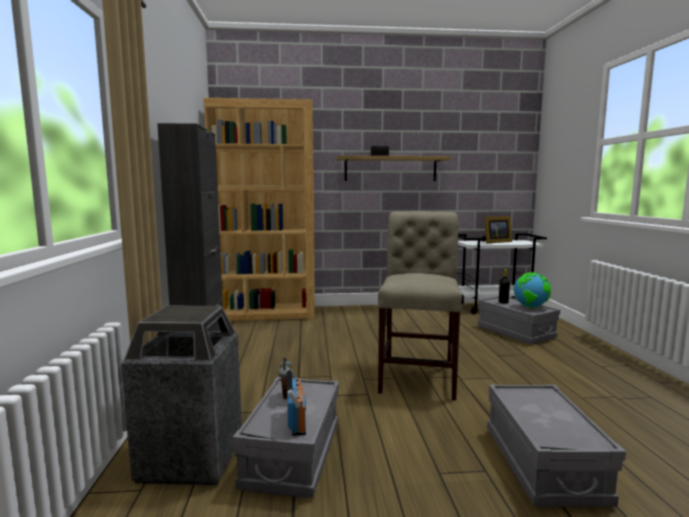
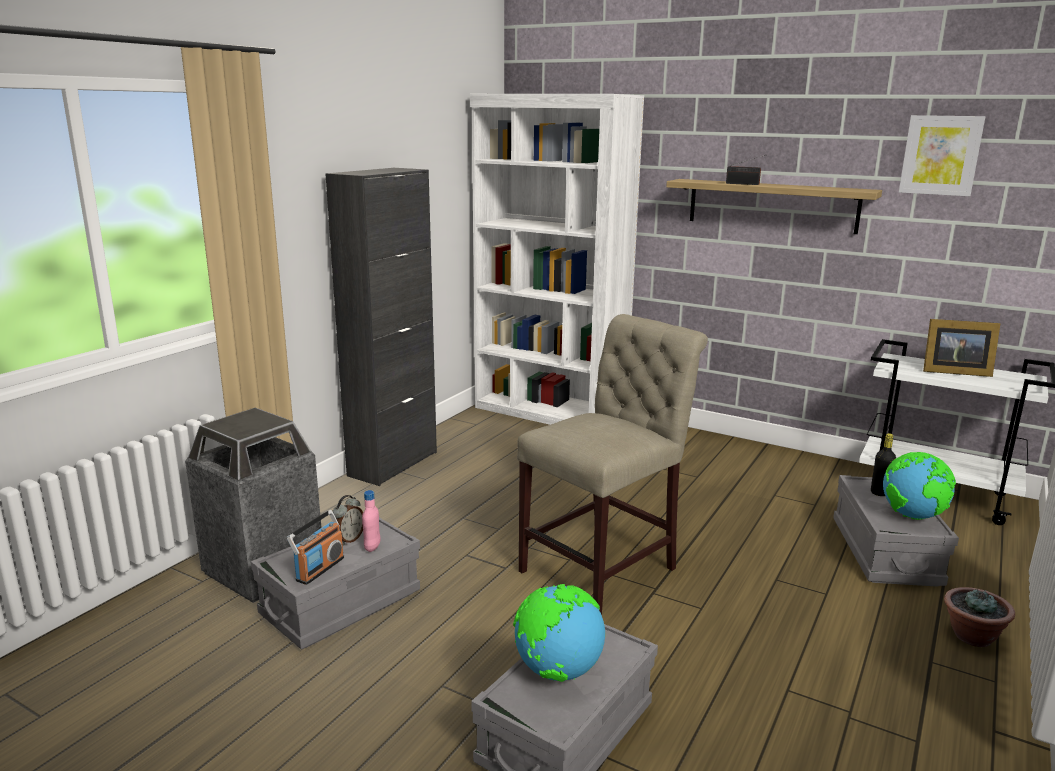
camera: 35 degrees right, 10 degrees up
(267, 313) = (549, 412): brown bookcase -> white bookcase
(312, 396) = (372, 547): none -> pink bottle
(468, 139) = (940, 155): none -> picture
(540, 416) = (557, 672): none -> globe
(594, 352) = (971, 636): none -> potted plant

